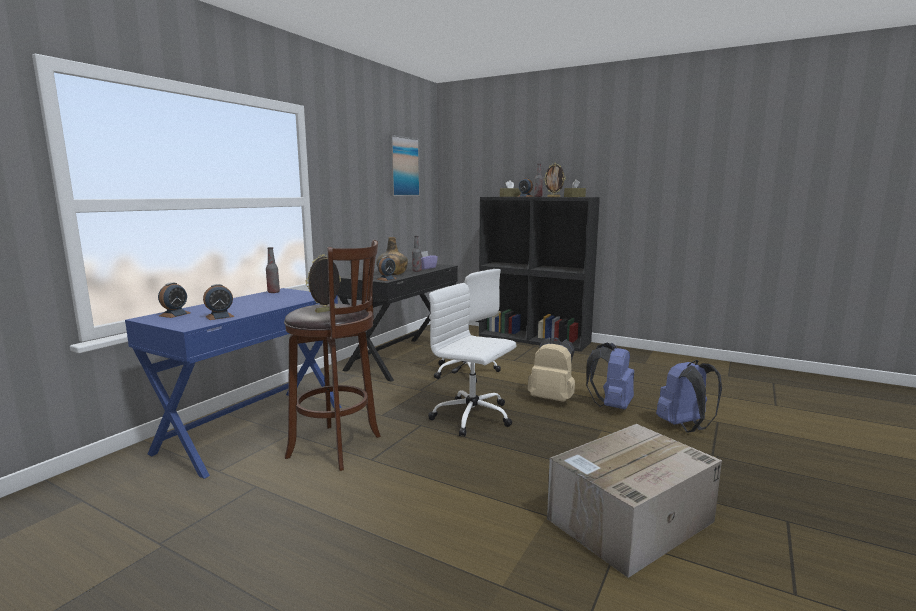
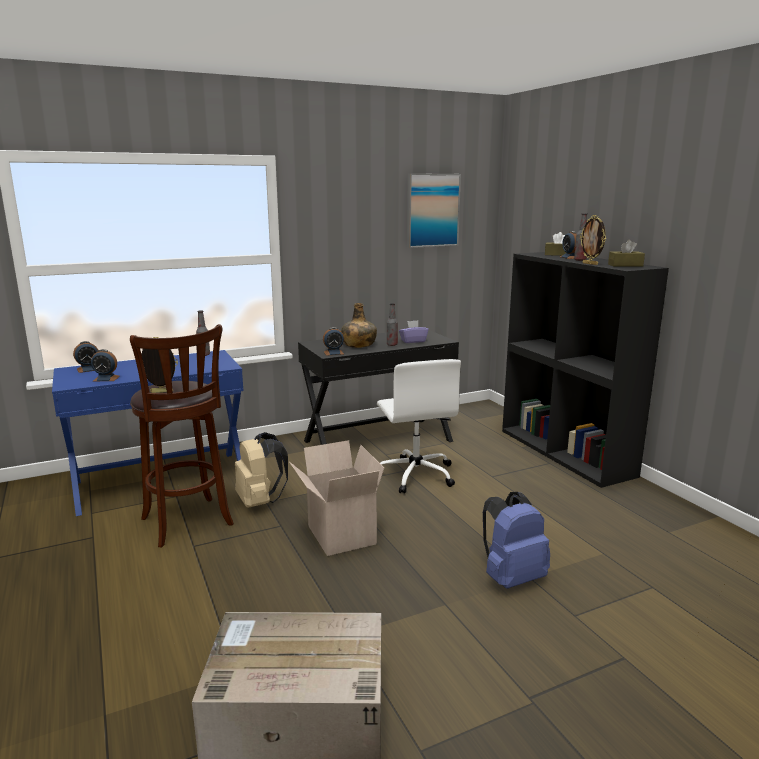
camera: 35 degrees right, 5 degrees up
(473, 417) = (338, 535): white office chair -> cardboard box
(552, 399) = (454, 542): beige backpack -> beige backpack (260, 502)
(685, 427) = (561, 645): blue backpack -> none

